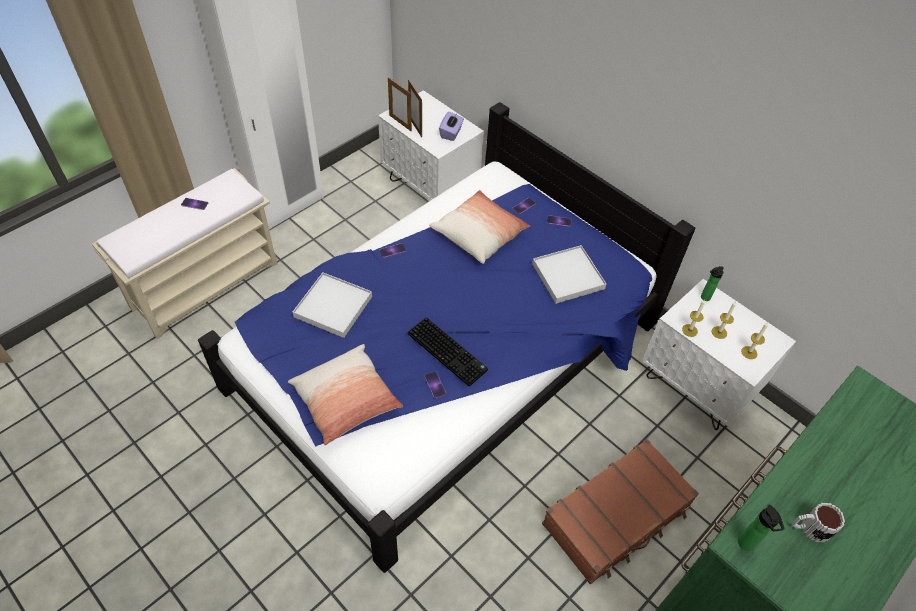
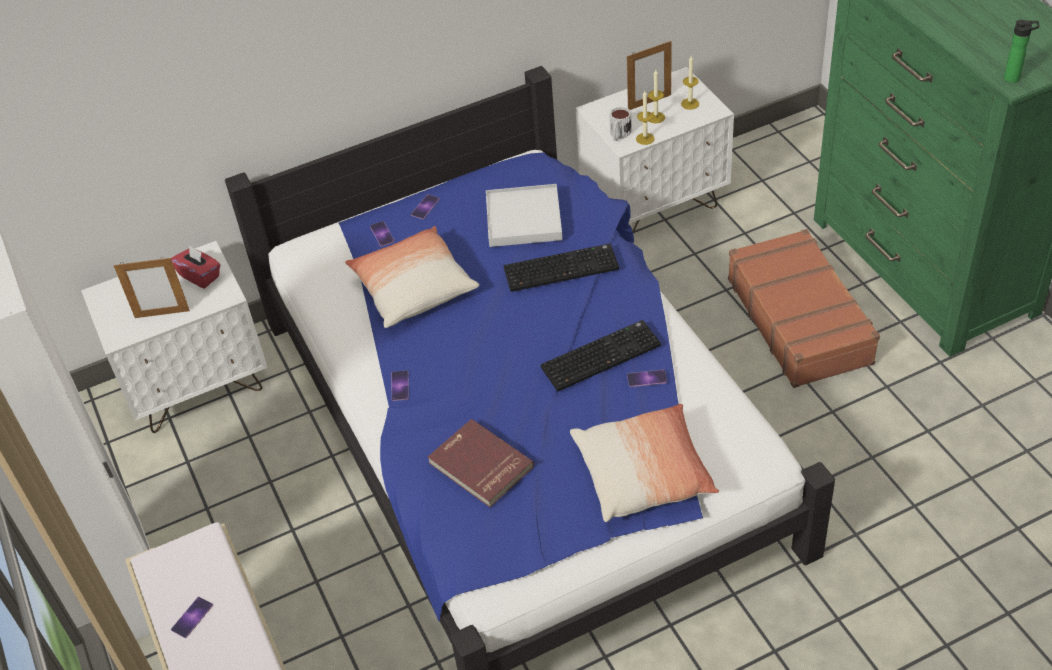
camera: 65 degrees left, 5 degrees down
(333, 307) = (479, 466): white tray -> red book
(400, 123) = (142, 330): picture frame -> picture frame (649, 102)
(451, 133) = (200, 276): purple tissue box -> red tissue box
(527, 309) = (562, 267): none -> keyboard
(704, 298) = (604, 114): bottle -> none
(809, 528) = (1002, 40): mug -> mug (619, 135)

